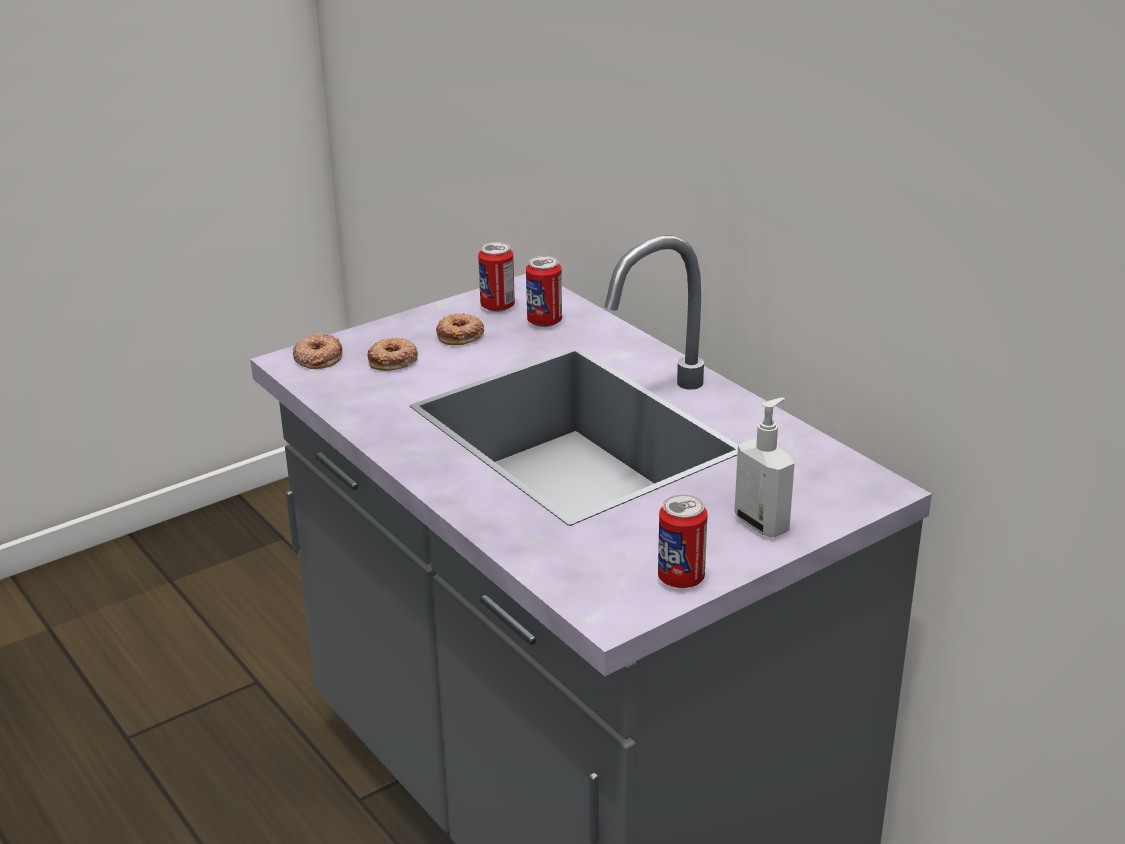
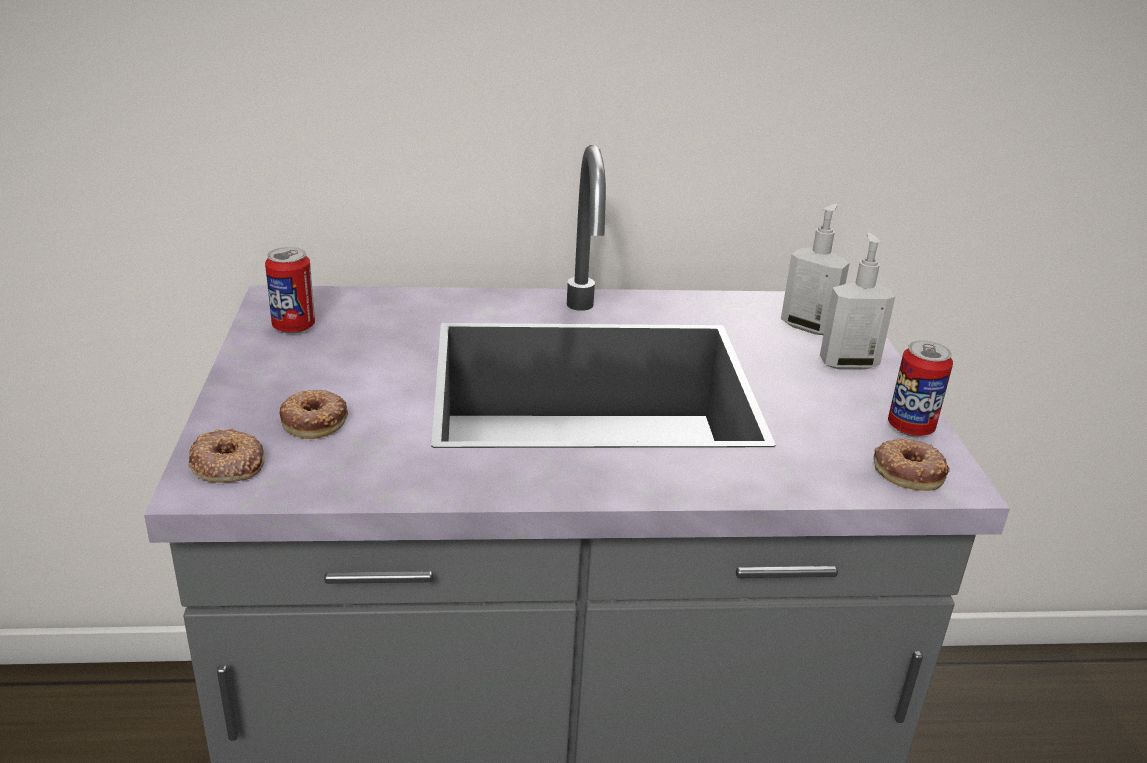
camera: 60 degrees left, 0 degrees up
(460, 335) = (321, 365): donut -> donut (909, 470)
(544, 322) = (366, 318): can -> none
(809, 488) = (808, 326): none -> soap dispenser

